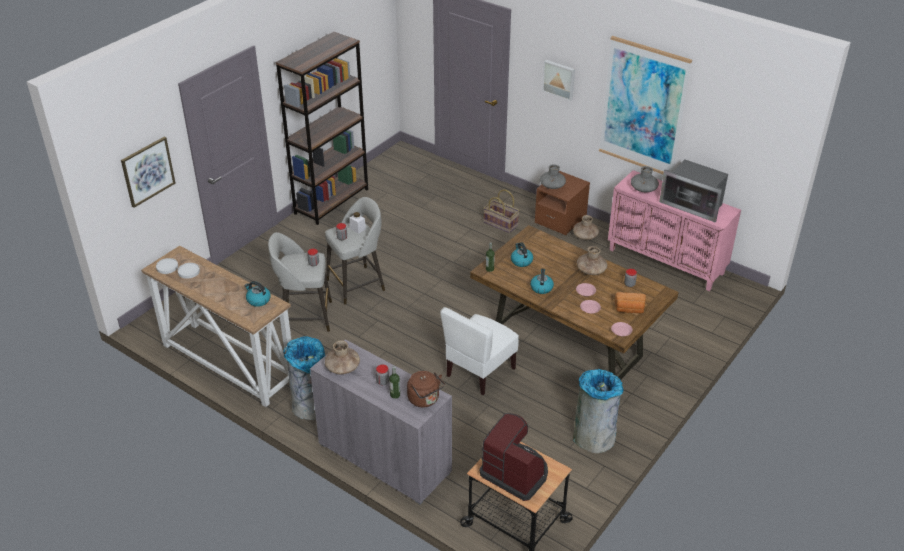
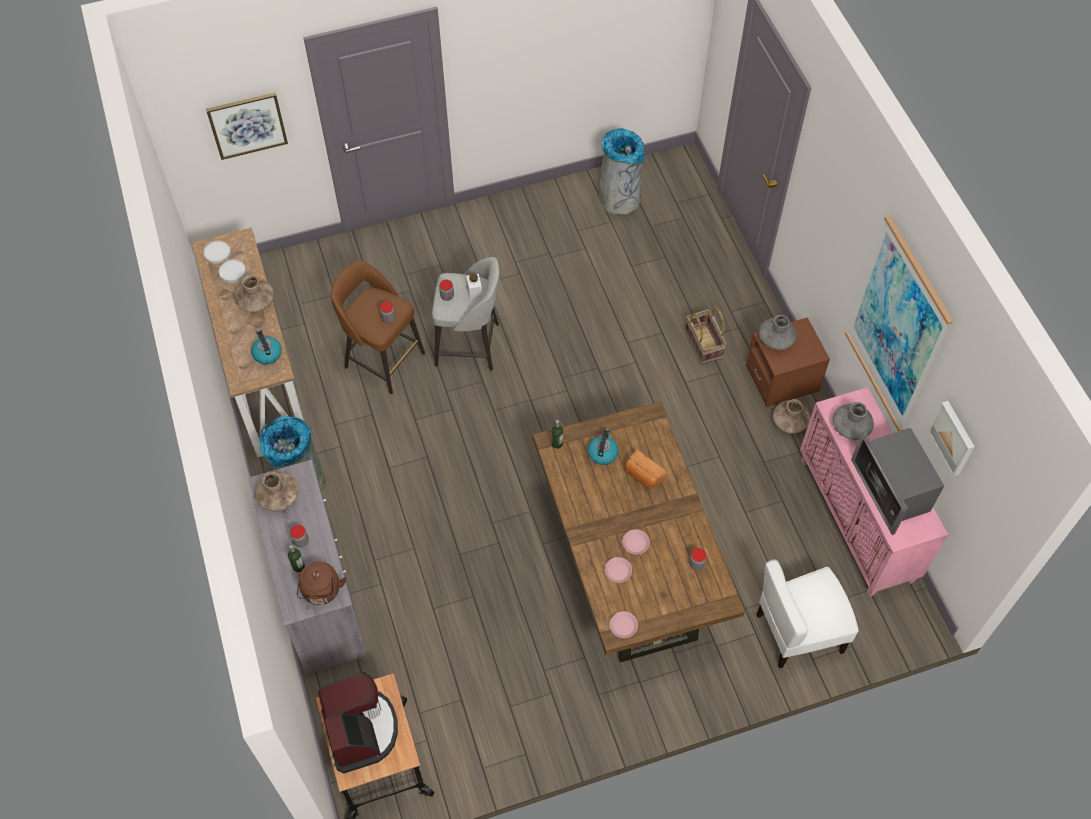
camera: 35 degrees right, 20 degrees up
(305, 317) = (382, 359): grey stool -> brown stool
(331, 201) = (537, 201): brown bookcase -> none
(479, 372) = (500, 546): white chair -> white chair (798, 632)
(541, 287) = (590, 506): kettle -> none
(559, 79) = (832, 215): picture -> picture (953, 437)
(591, 270) = (670, 516): brown vase -> brown vase (256, 301)
(594, 438) = (545, 712): grey trash can -> grey trash can (619, 199)
(629, 309) = (661, 601): bread -> bread (643, 476)

